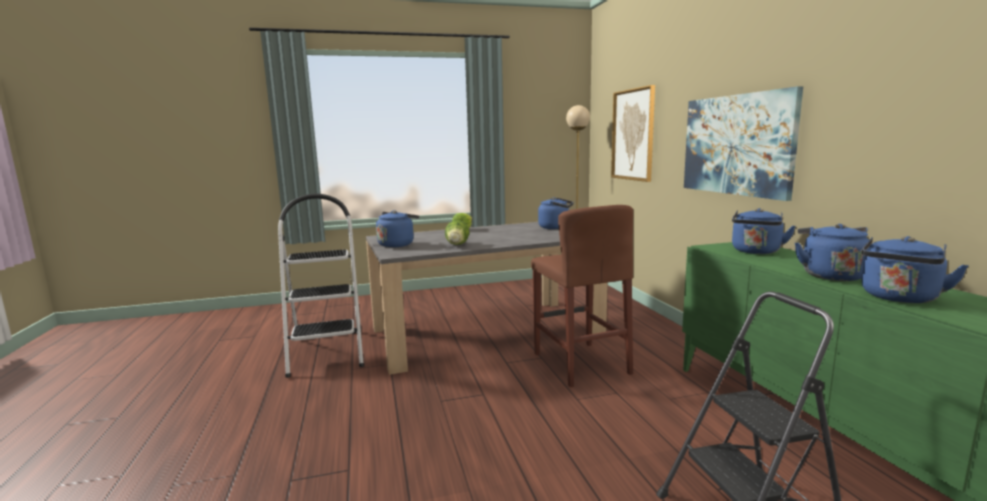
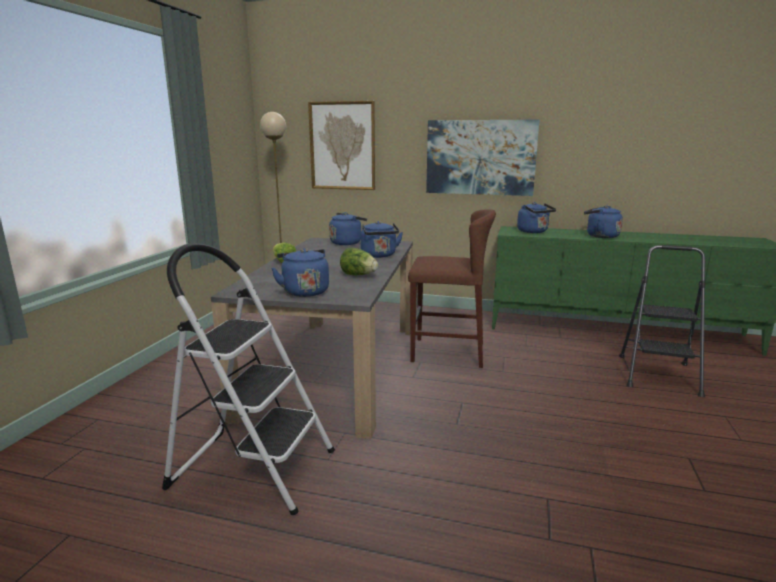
camera: 60 degrees left, 5 degrees up
(899, 298) = (648, 239): blue kettle -> blue kettle (379, 255)

